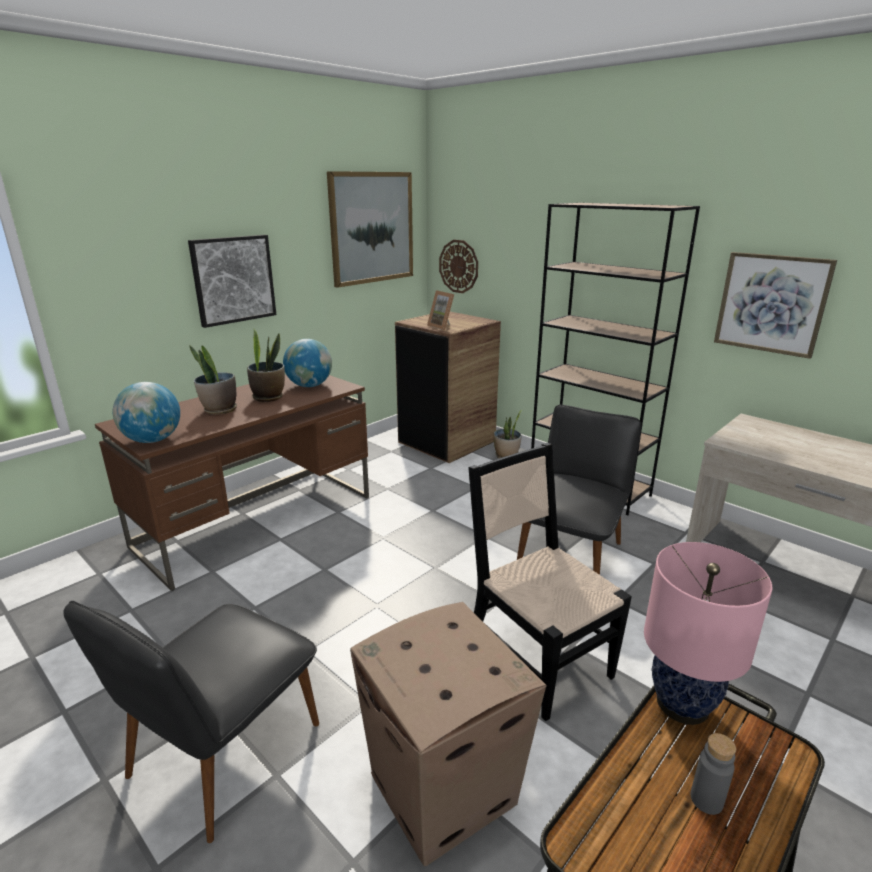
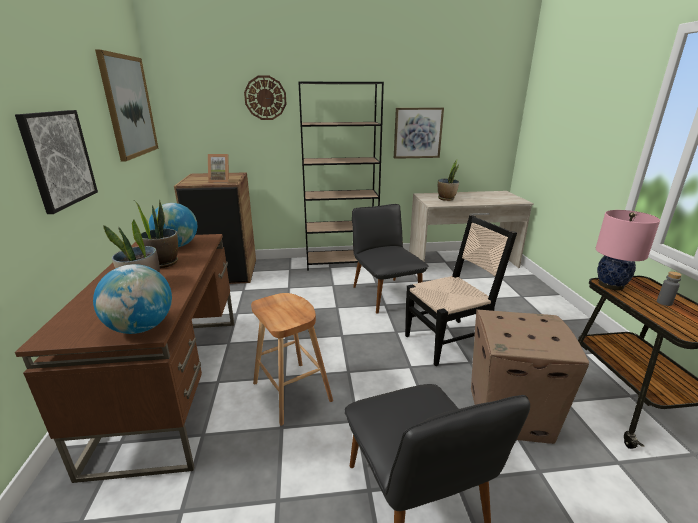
camera: 50 degrees left, 0 degrees up
(307, 586) = (291, 391): none -> brown stool
(459, 266) = (196, 136): wall clock -> wall clock (265, 98)
(506, 456) = (276, 265): potted plant -> potted plant (446, 198)
(537, 659) = (448, 342): chair -> chair turned 150 degrees clockwise

